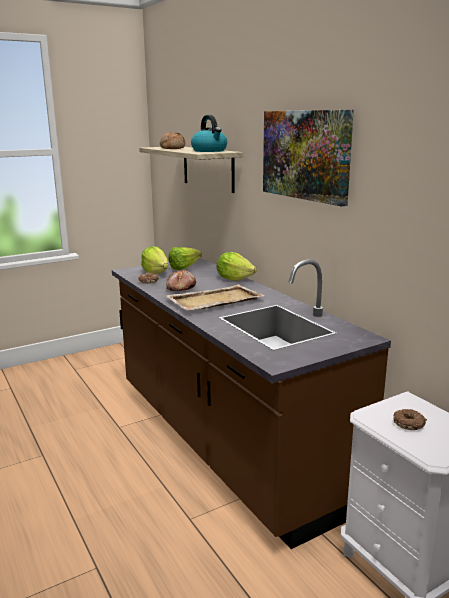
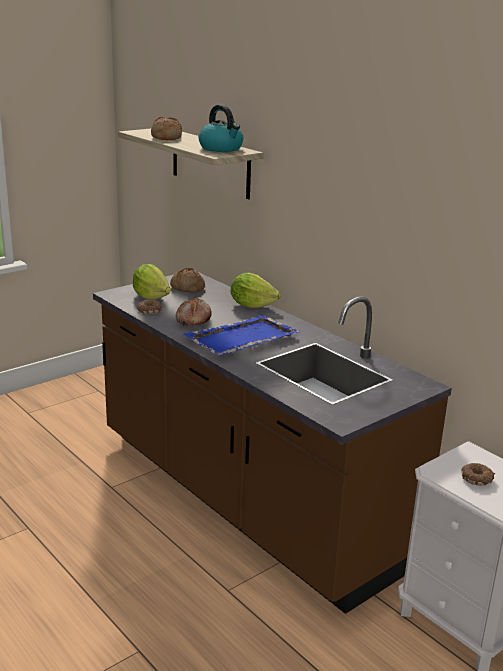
camera: 10 degrees left, 5 degrees up
(187, 267) = (187, 288): lettuce -> bread
(214, 300) = (240, 338): beige tray -> blue tray
(305, 155) = (352, 172): picture -> none

